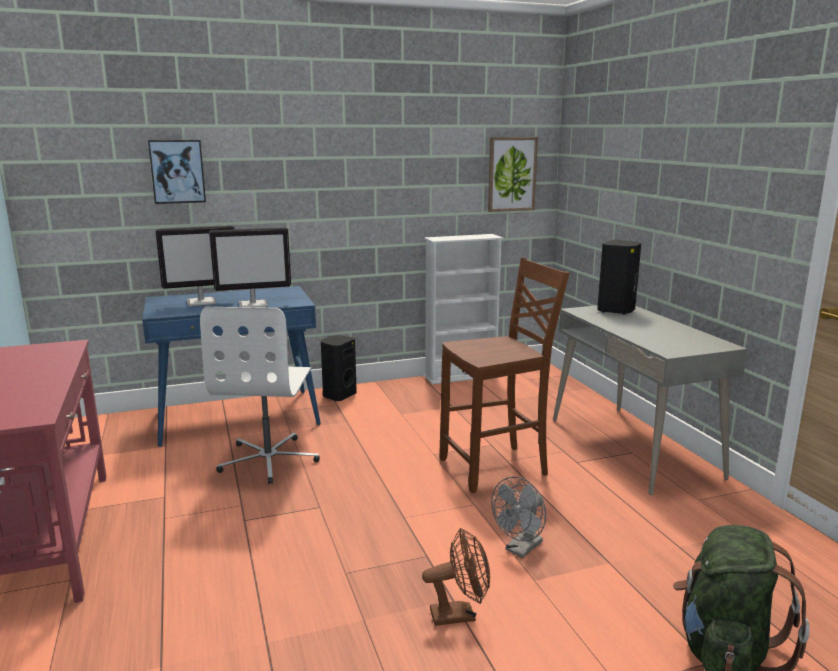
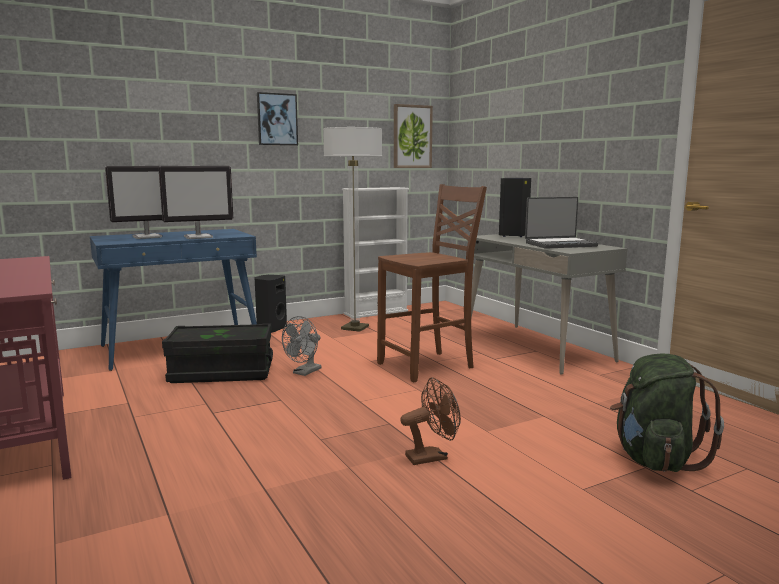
camera: 10 degrees left, 5 degrees down
(177, 171) = (121, 120): picture -> picture (277, 119)
(269, 459) = (221, 372): white office chair -> black storage box
(430, 400) = (355, 328): none -> floor lamp
(520, 549) = (468, 413): grey fan -> grey fan (304, 372)
(664, 335) = (560, 244): none -> laptop

